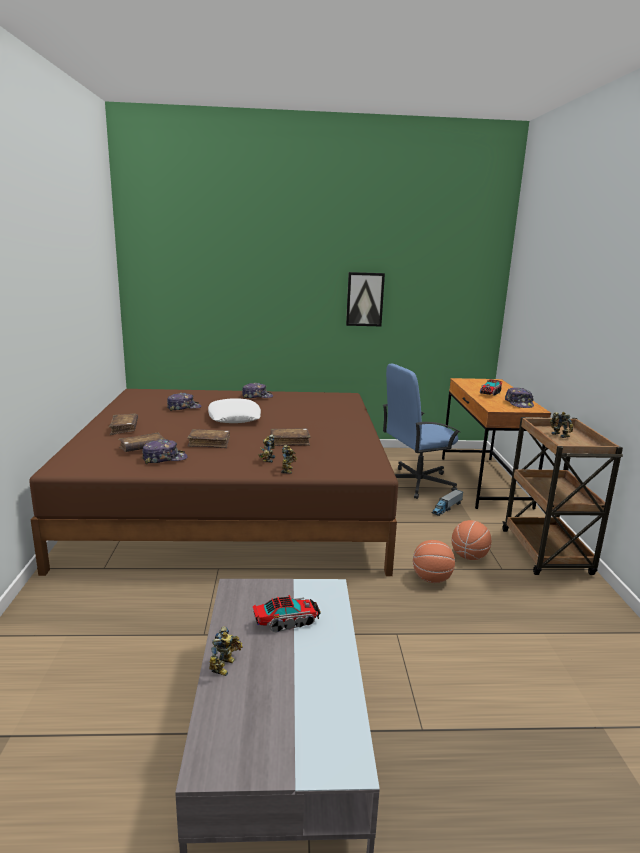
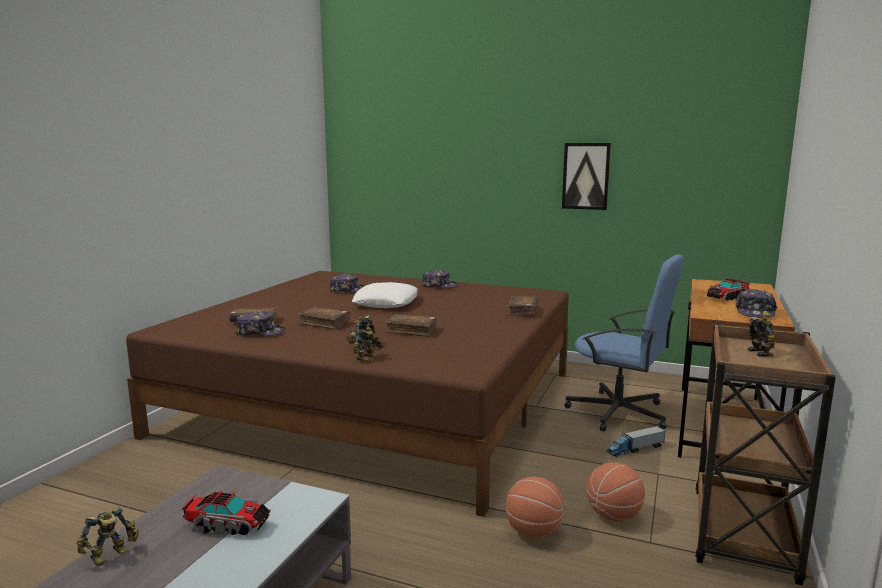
camera: 25 degrees right, 5 degrees down
(124, 428) = (264, 303): brown book -> brown book (522, 311)
(416, 483) = (619, 413): blue office chair -> blue office chair turned 150 degrees counterclockwise

